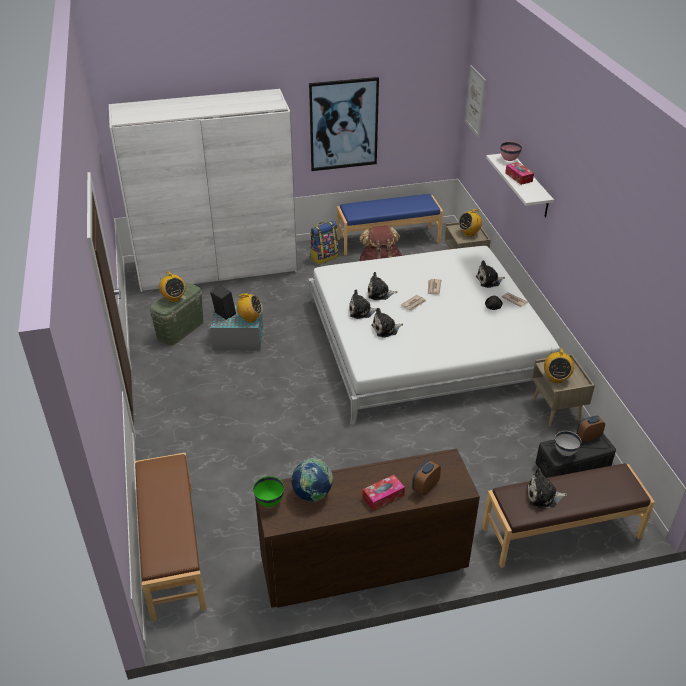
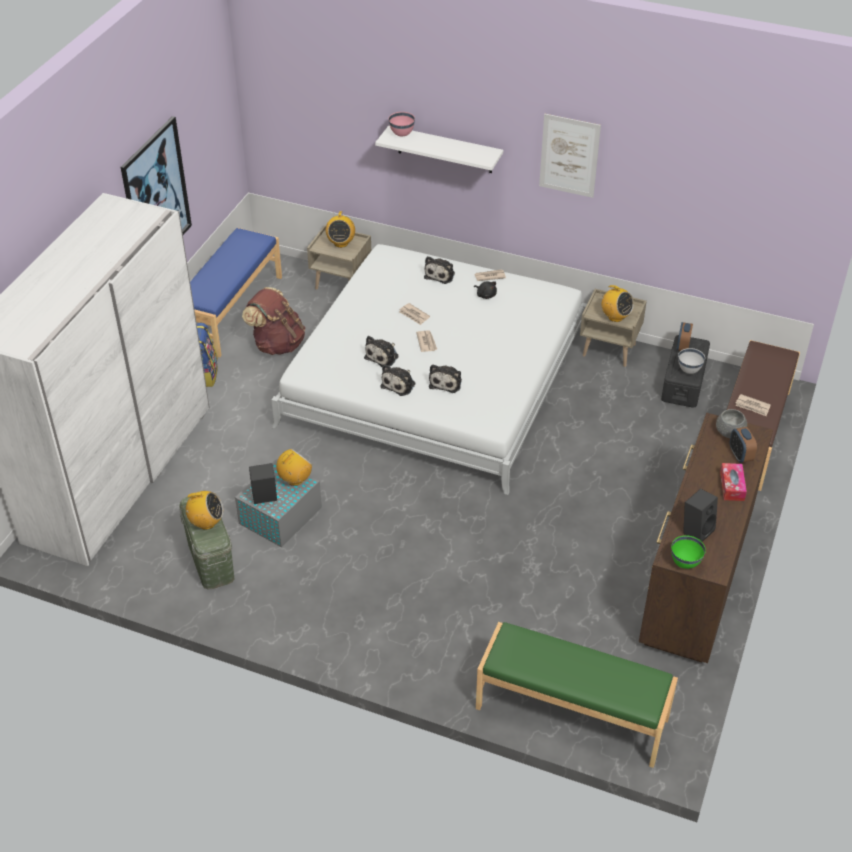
camera: 55 degrees left, 5 degrees up
(172, 550) = (571, 714): brown bench -> green bench
(313, 494) = (696, 530): globe -> black speaker
(448, 470) = (730, 431): none -> grey bowl
(475, 101) = (270, 90): picture -> picture (569, 155)
(518, 177) = (441, 147): tissue box -> none
(543, 496) = (752, 406): plush toy -> newspaper

